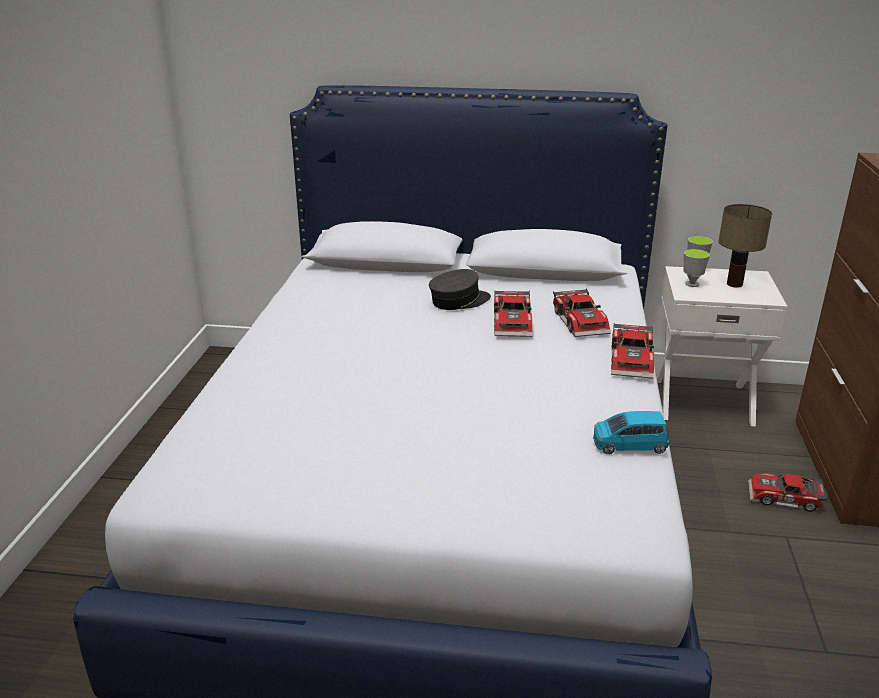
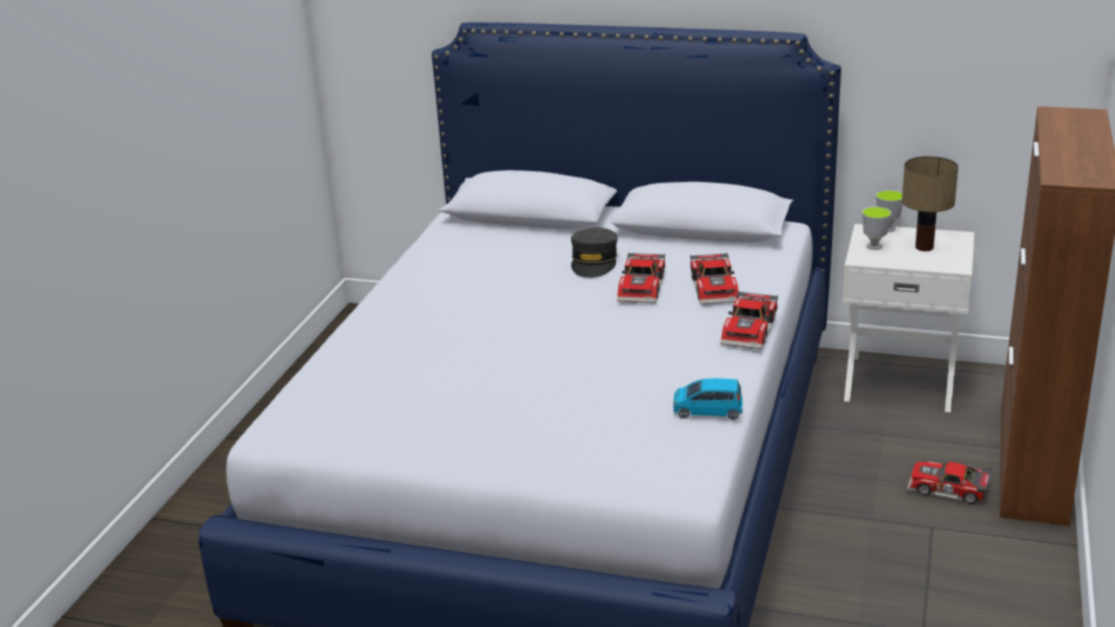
camera: 10 degrees right, 0 degrees up
(459, 301) = (594, 262): grey cap -> grey cap turned 120 degrees clockwise

